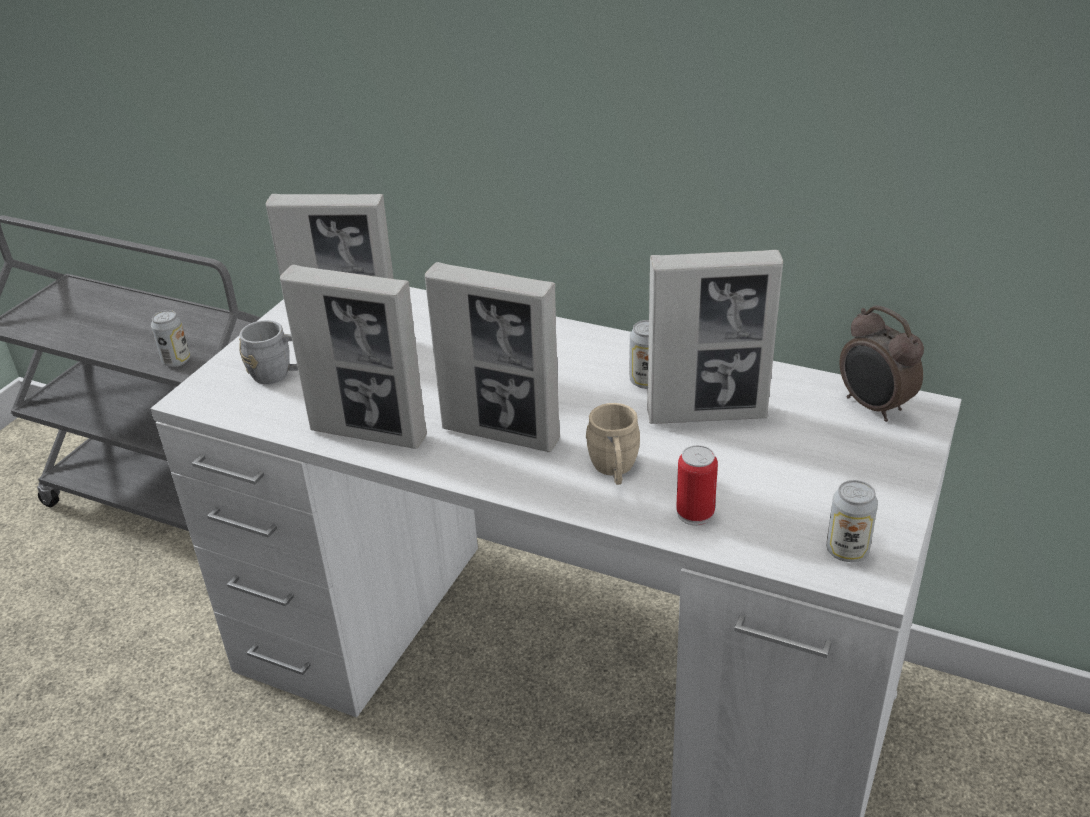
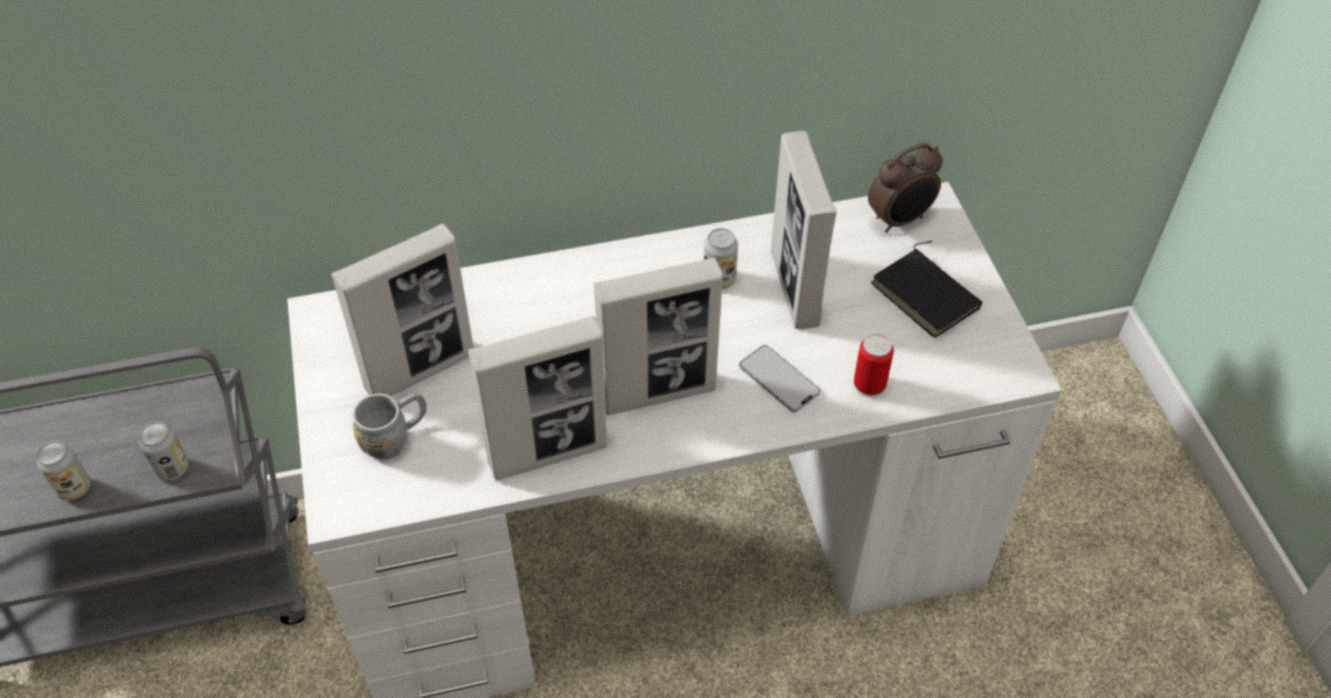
camera: 40 degrees left, 15 degrees up
(614, 471) = (779, 380): beige mug -> phone
(707, 415) = (794, 289): picture frame -> picture frame turned 120 degrees clockwise
(836, 473) = (928, 295): none -> black book
(847, 551) = (990, 359): can -> can (74, 488)
(873, 407) = (900, 220): alarm clock -> alarm clock turned 45 degrees counterclockwise

